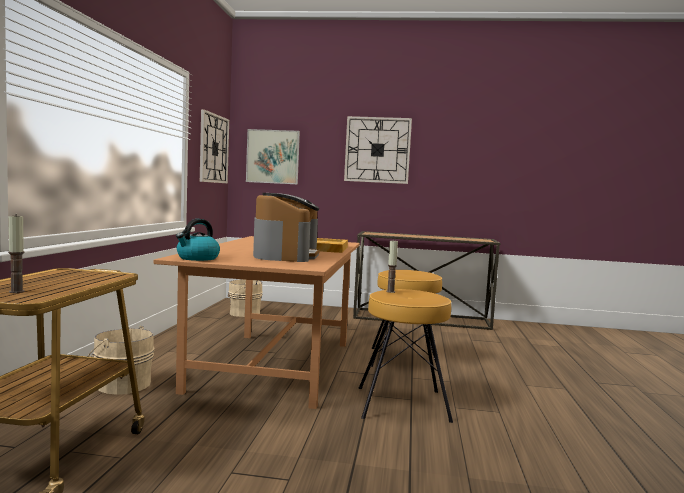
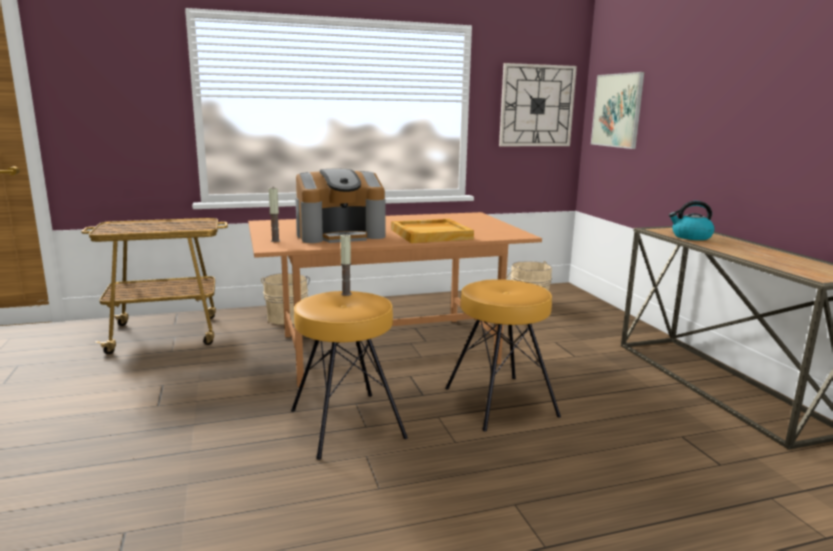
camera: 65 degrees right, 10 degrees up
(16, 291) = (127, 227): candle -> candle (275, 241)
(197, 258) = (269, 225): kettle -> kettle (690, 237)
(377, 150) = (728, 93): wall clock -> none

